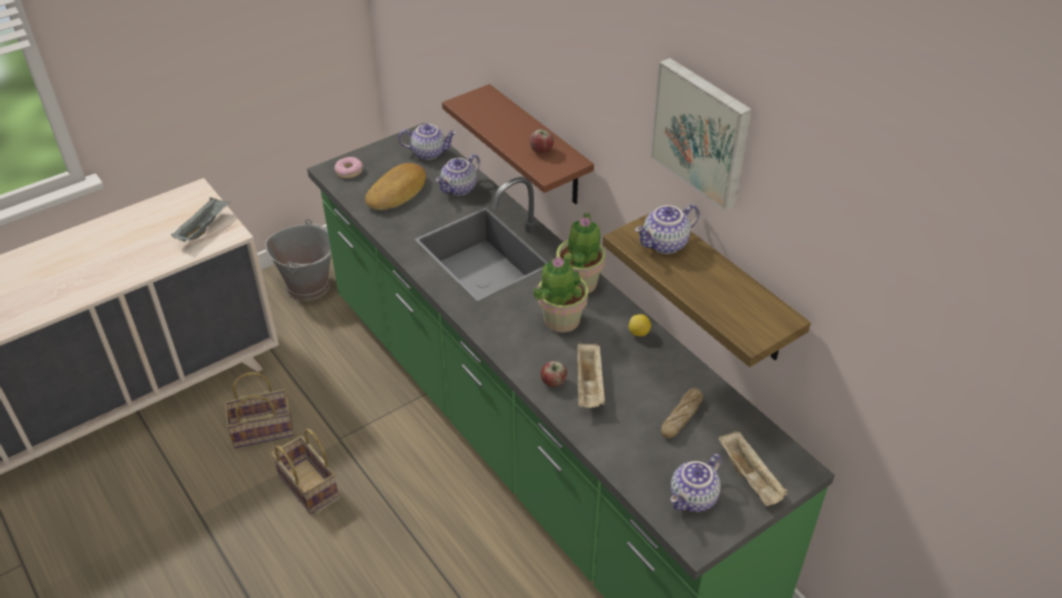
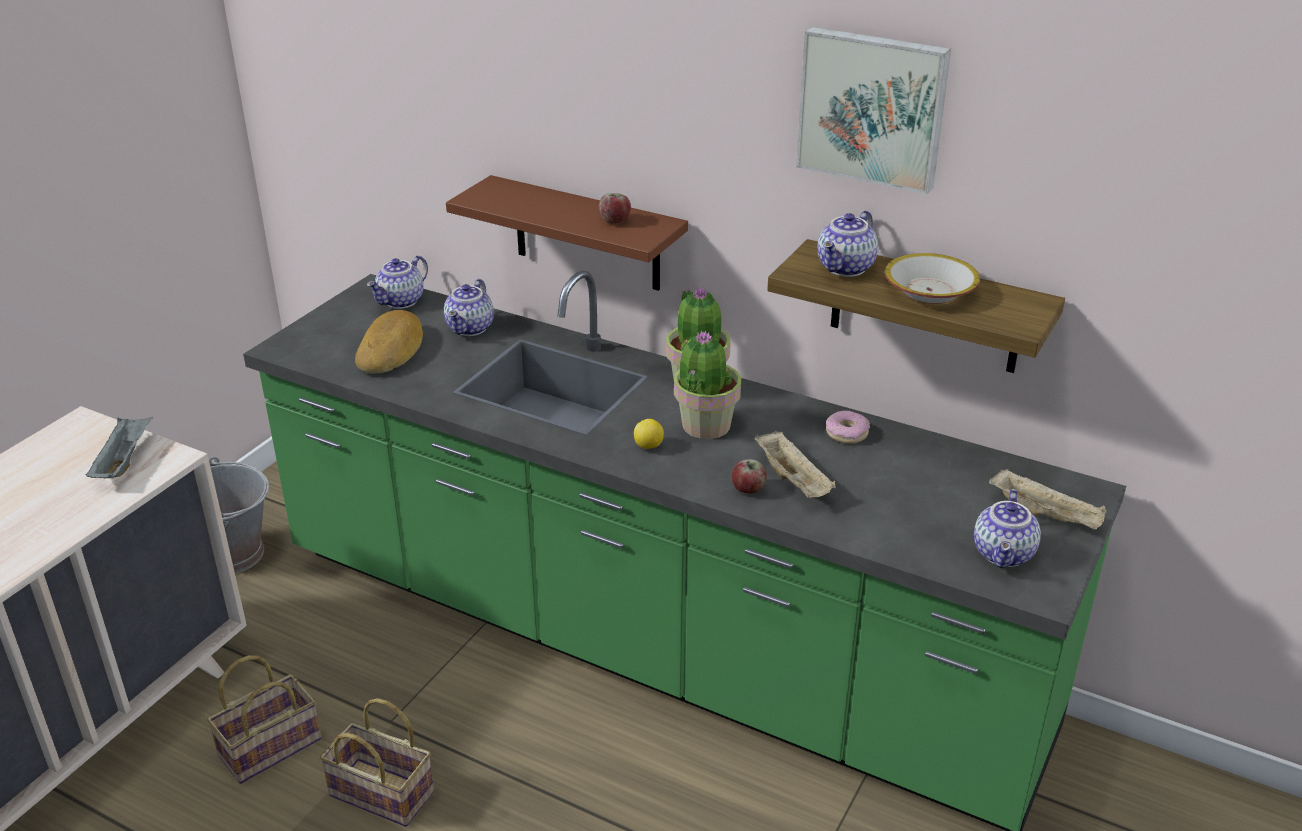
camera: 25 degrees left, 10 degrees down
(349, 171) = (307, 343): donut -> donut (847, 433)
(429, 152) = (401, 302): teapot -> teapot turned 150 degrees clockwise
(639, 333) = (806, 414): lemon -> lemon (649, 446)
(681, 417) = (922, 480): bread -> none
(709, 284) = (929, 291): none -> bowl

